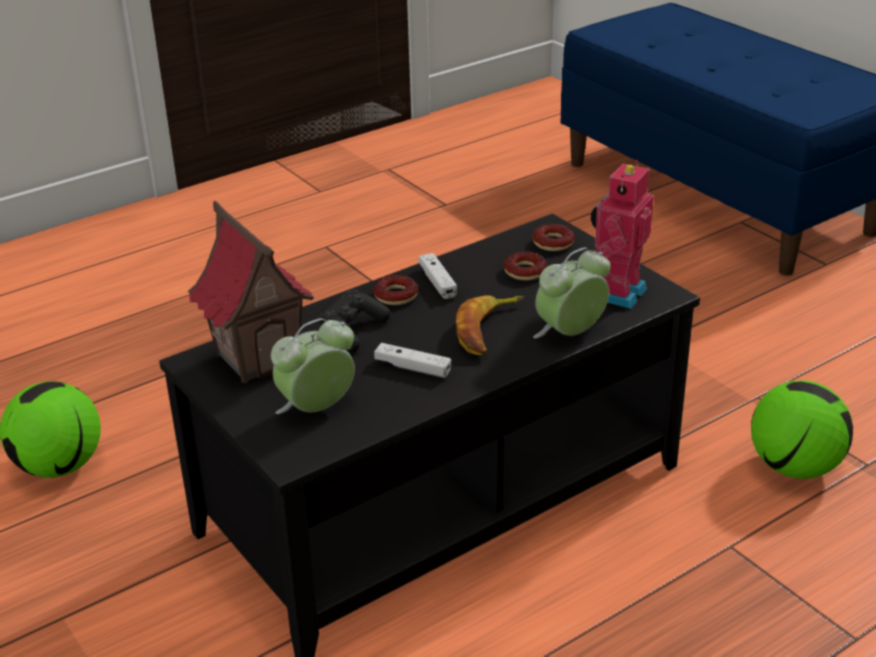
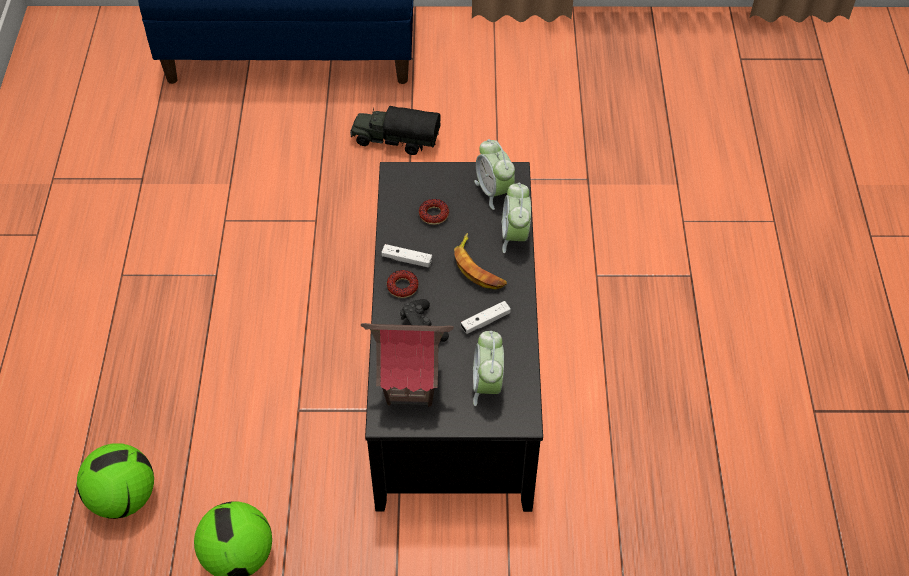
camera: 55 degrees left, 20 degrees up
(553, 243) = (415, 183): donut -> none
(617, 293) = (494, 191): toy robot -> alarm clock
(699, 306) = (395, 140): none -> toy truck
(795, 467) = (565, 207): football -> football (124, 497)

